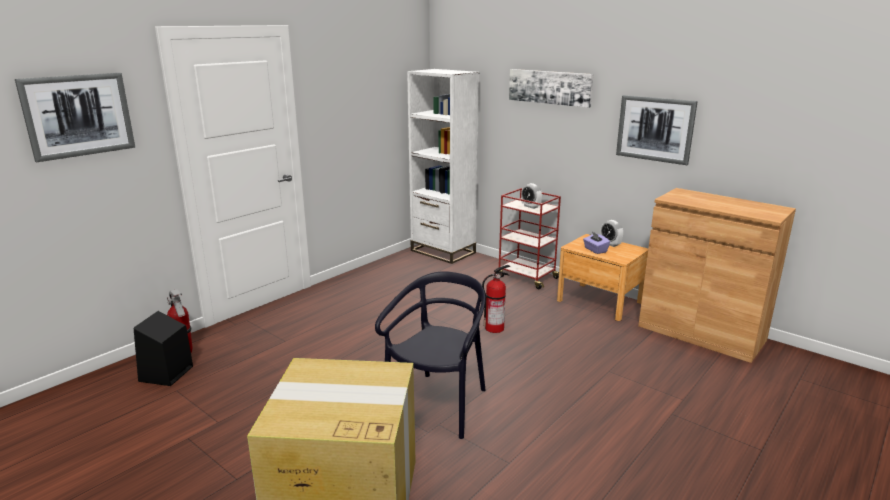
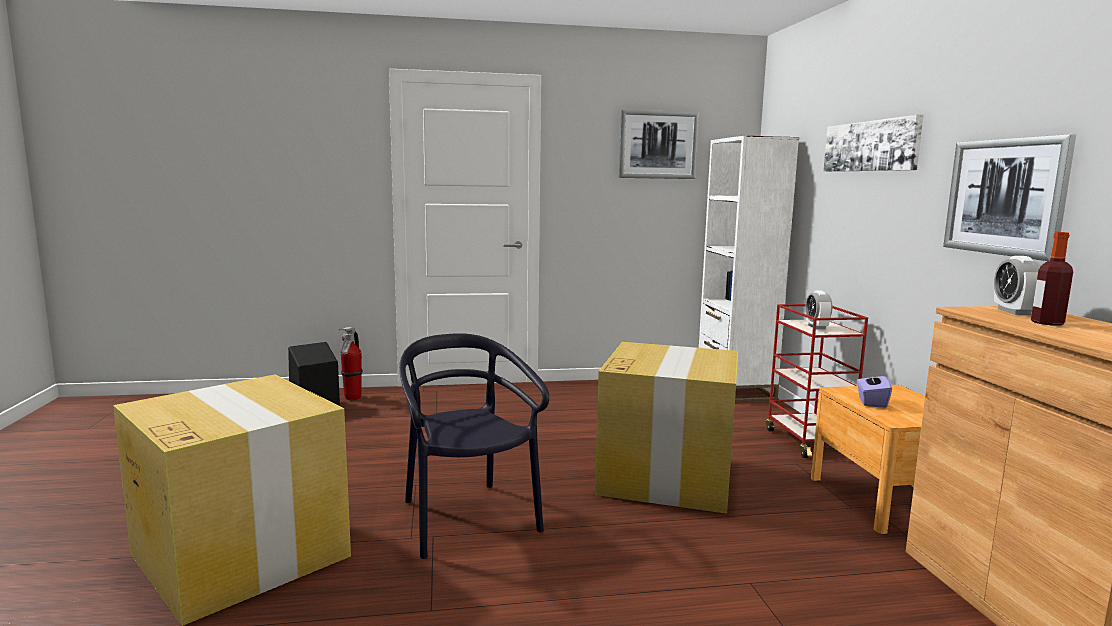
camera: 40 degrees right, 10 degrees down
(78, 115) = (304, 144): picture -> picture (658, 145)
(438, 404) = (466, 519): black chair -> black chair turned 90 degrees counterclockwise
(495, 328) = (667, 476): fire extinguisher -> cardboard box
(610, 244) = (916, 402): alarm clock -> alarm clock (1014, 312)
(709, 202) = (1047, 323): none -> bottle

